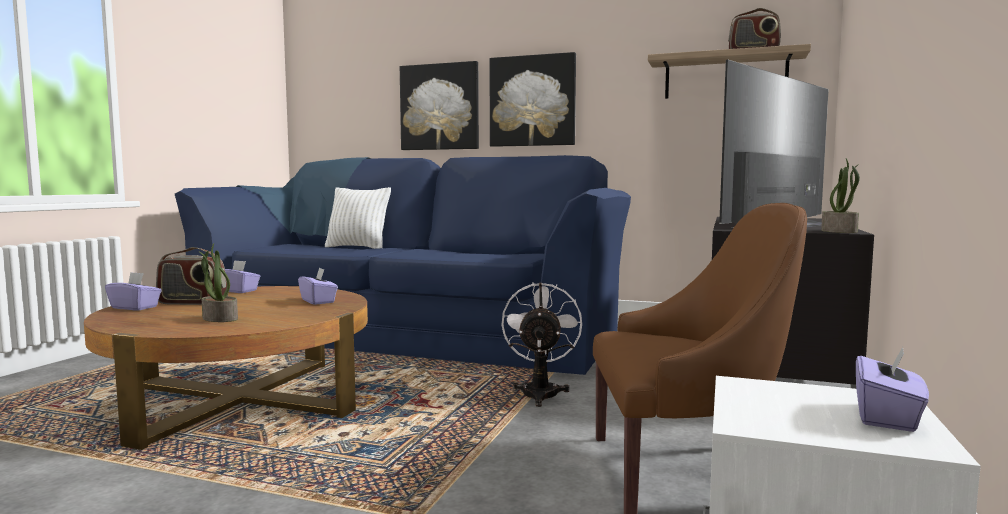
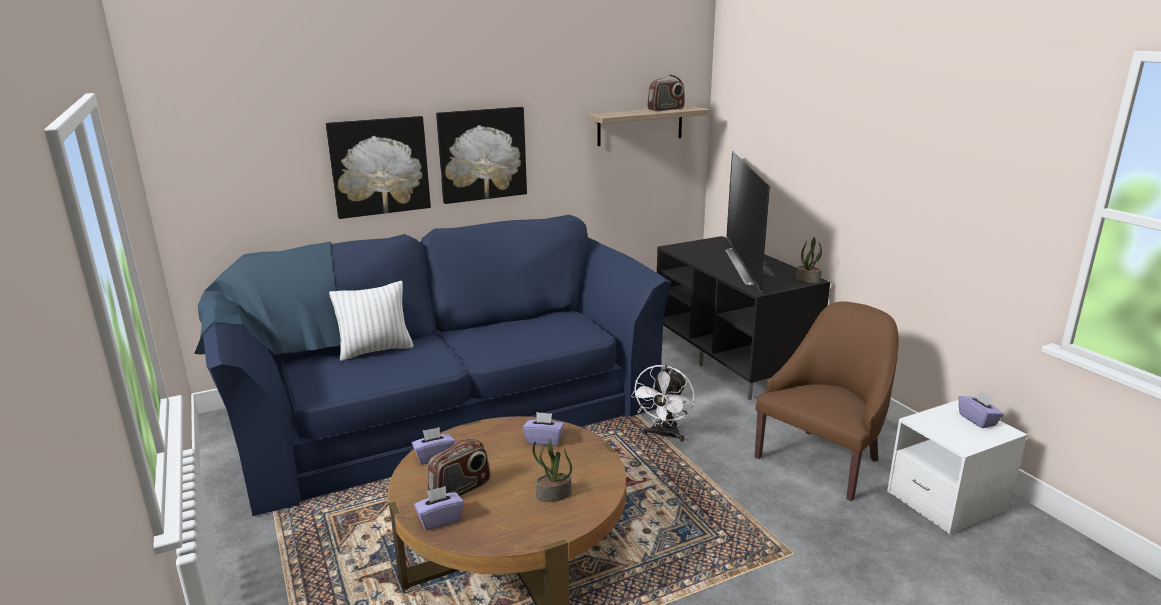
camera: 45 degrees left, 15 degrees up
(540, 391) = (664, 435): white fan -> white fan turned 120 degrees counterclockwise

